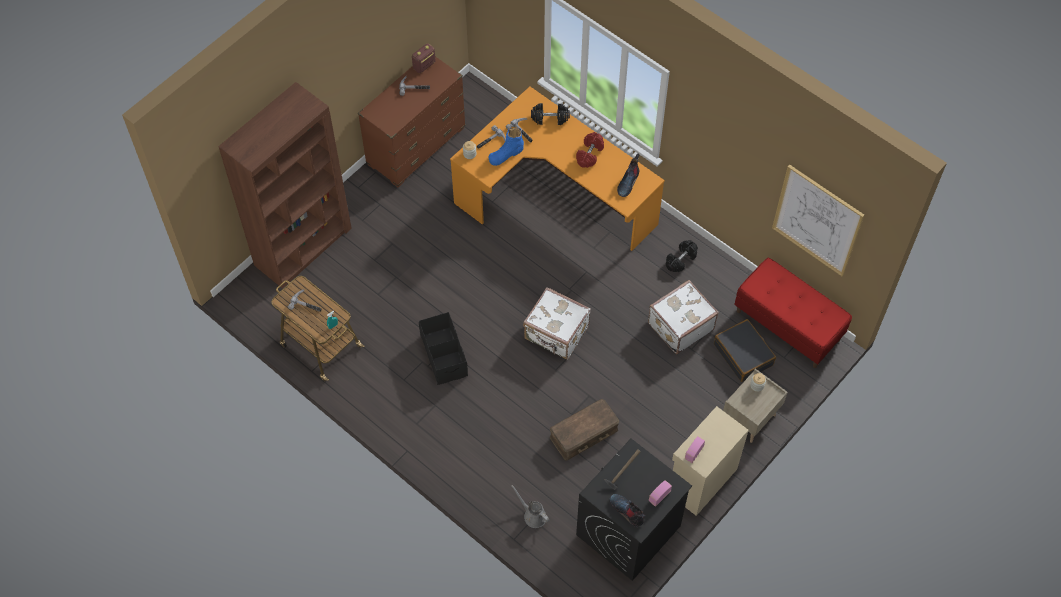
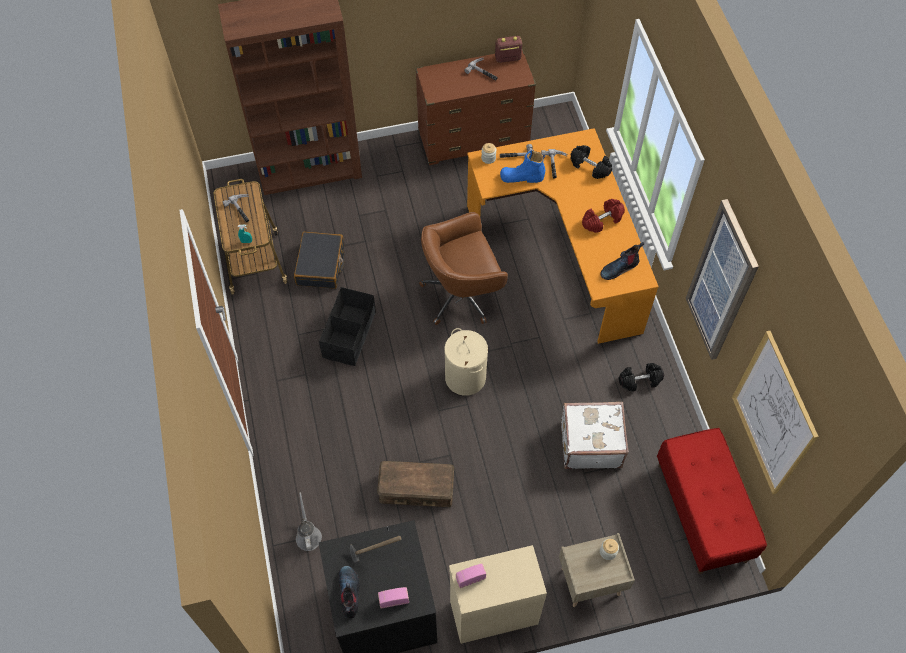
camera: 35 degrees right, 0 degrees up
(504, 273) = (462, 294): none -> brown office chair
(556, 334) = (465, 378): white suitcase -> beige laundry basket
(725, 151) = (721, 283): none -> picture
(743, 354) = (633, 512): black suitcase -> black suitcase (321, 265)

